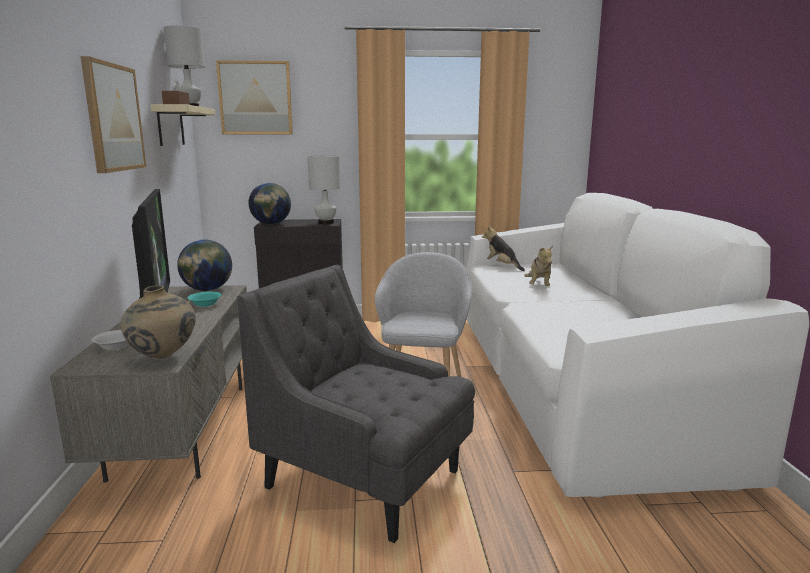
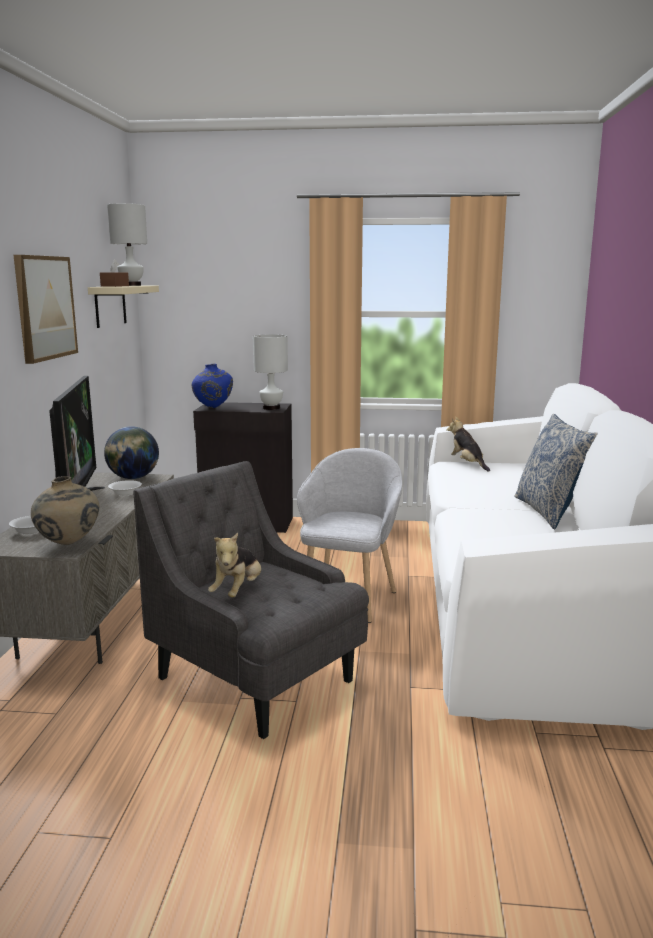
camera: 10 degrees right, 0 degrees up
(205, 304) = (126, 493): turquoise bowl -> white bowl
(255, 98) = (203, 272): picture -> none
(271, 224) = (213, 408): globe -> blue vase
(539, 286) = (495, 490): plush toy -> plush toy (238, 591)
(598, 301) = (550, 512): none -> pillow

